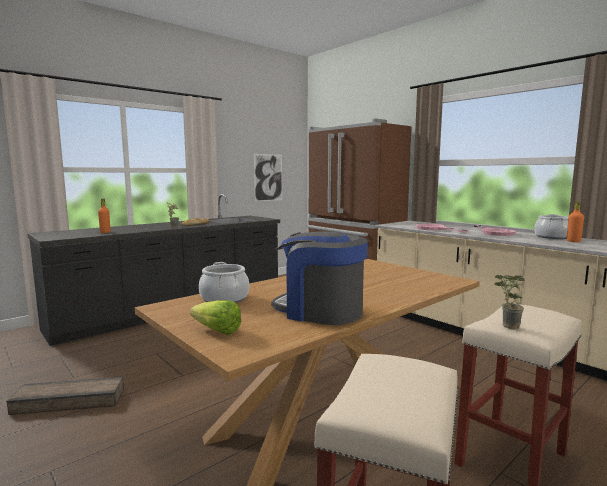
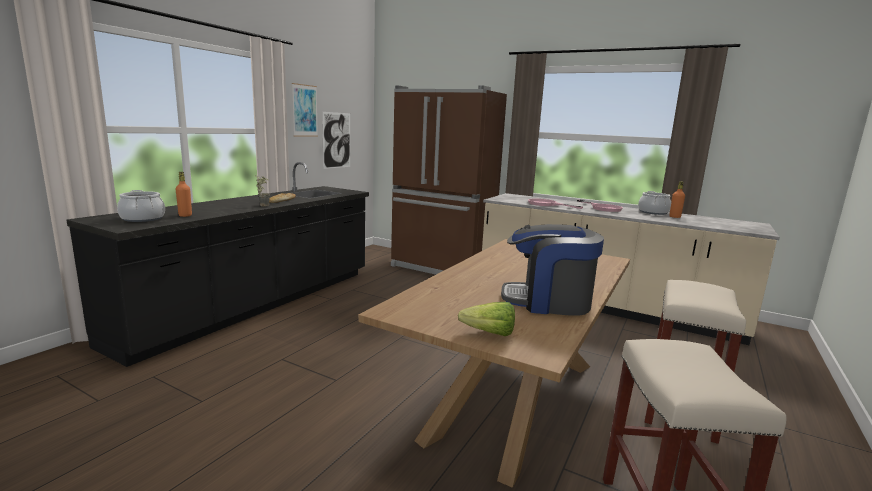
camera: 20 degrees left, 5 degrees up
(69, 400) = (223, 429): crate -> none
(224, 298) = (439, 295): cooking pot -> cooking pot (143, 218)
(236, 153) = (304, 110): none -> picture
(505, 326) = (701, 302): potted plant -> none

